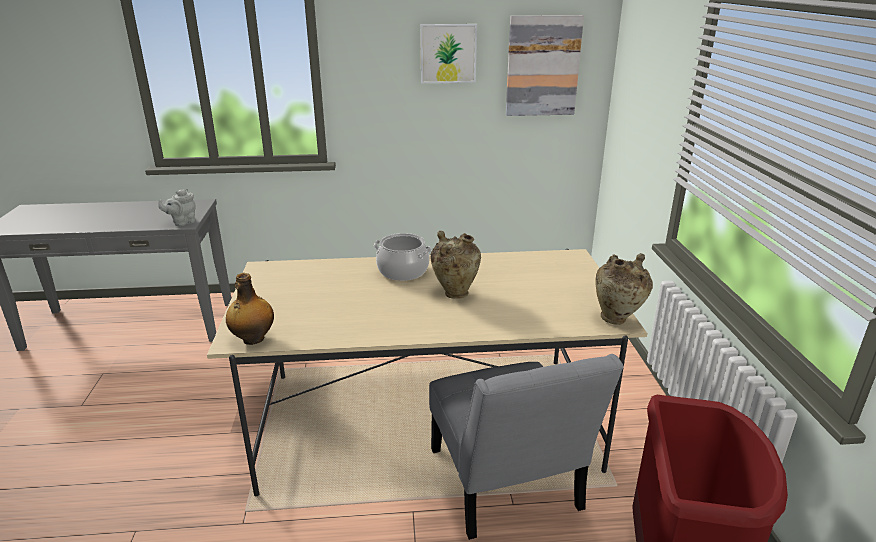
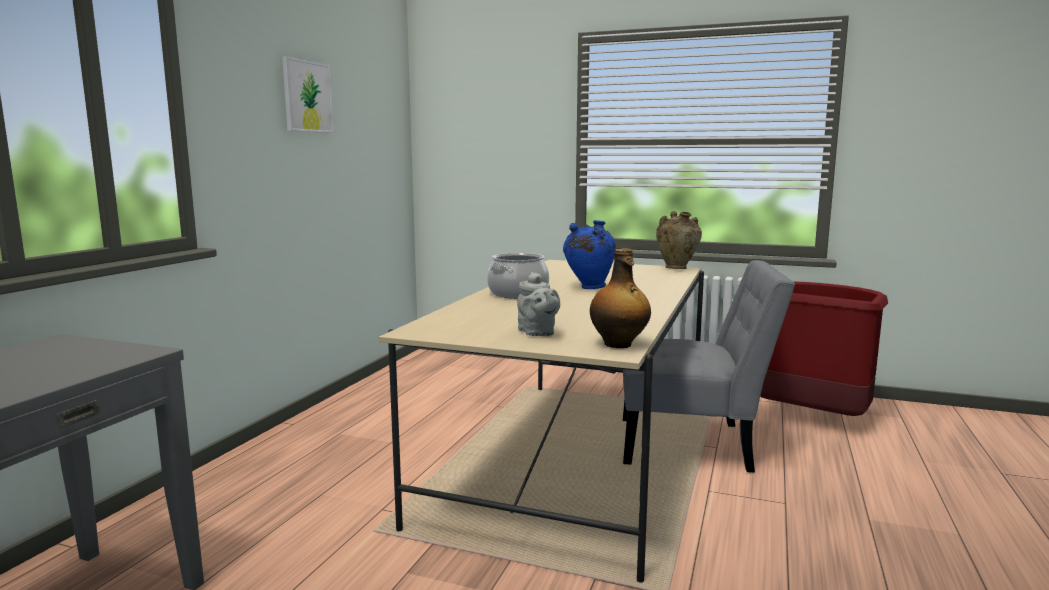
camera: 65 degrees left, 15 degrees down
(182, 222) = (129, 353): grey teapot -> grey teapot (537, 333)
(455, 293) = (589, 288): beige vase -> blue vase
(542, 66) = (373, 119): picture -> none

